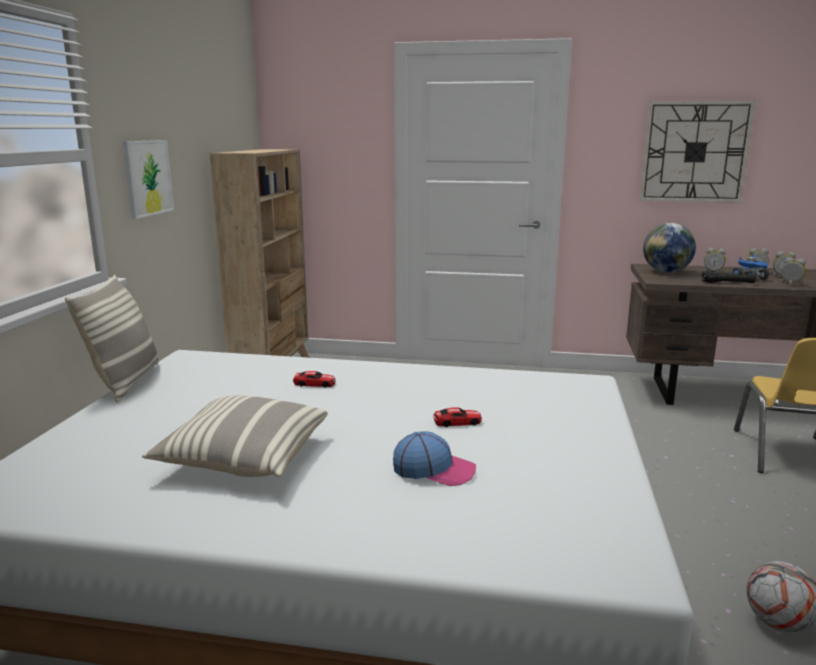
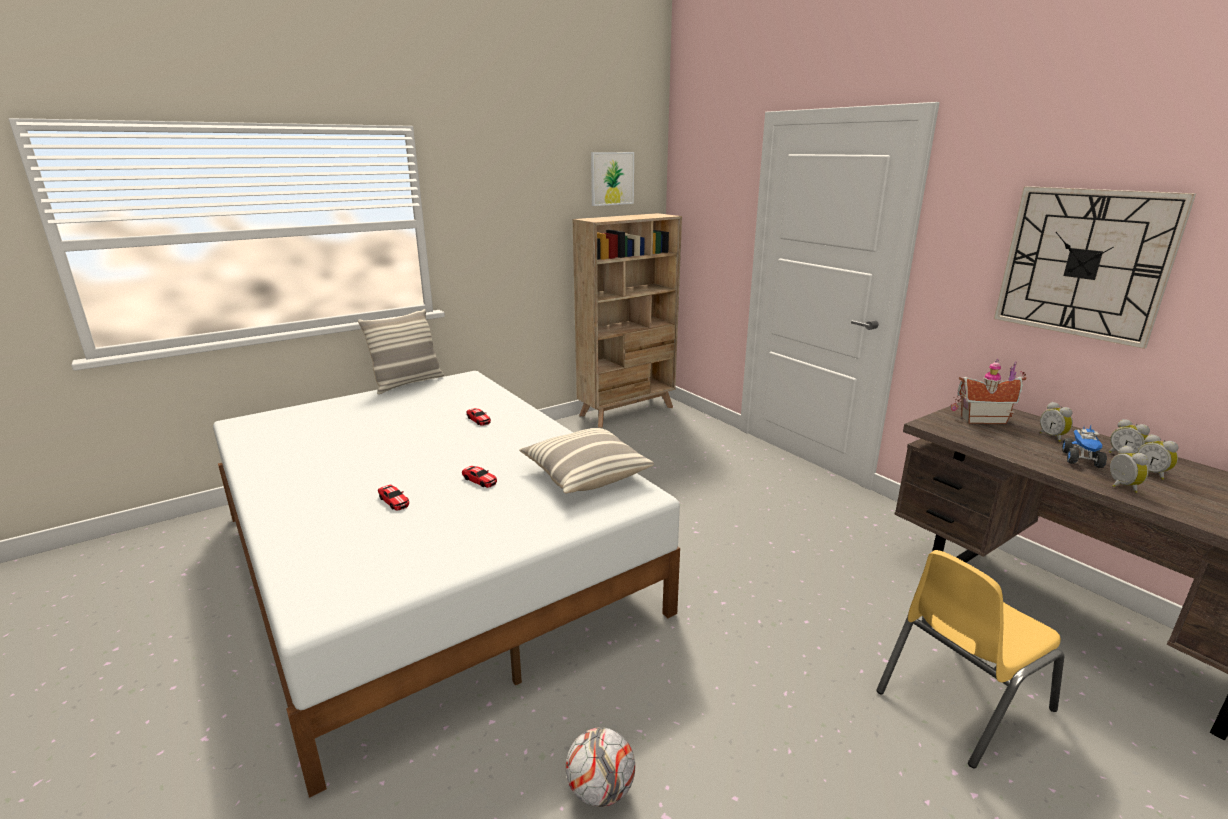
camera: 45 degrees right, 5 degrees up
(147, 178) = (489, 239): picture -> picture (612, 178)
(243, 458) = (346, 449): pillow -> pillow (584, 475)
(434, 469) = (394, 501): cap -> toy car
(666, 272) = (980, 418): globe -> toy house
(727, 283) = (1020, 455): black flashlight -> none

